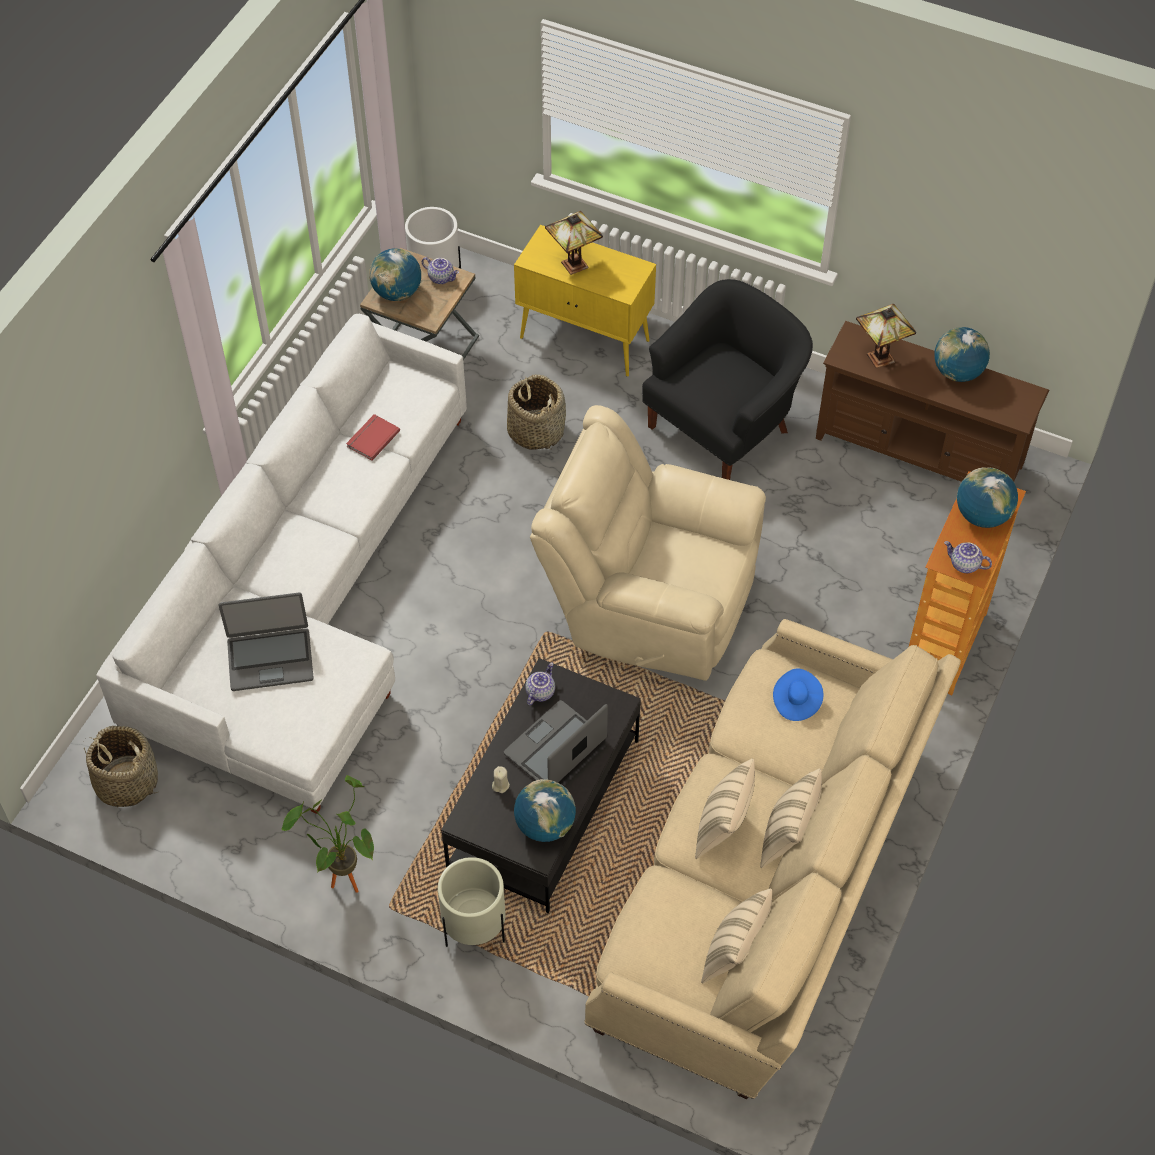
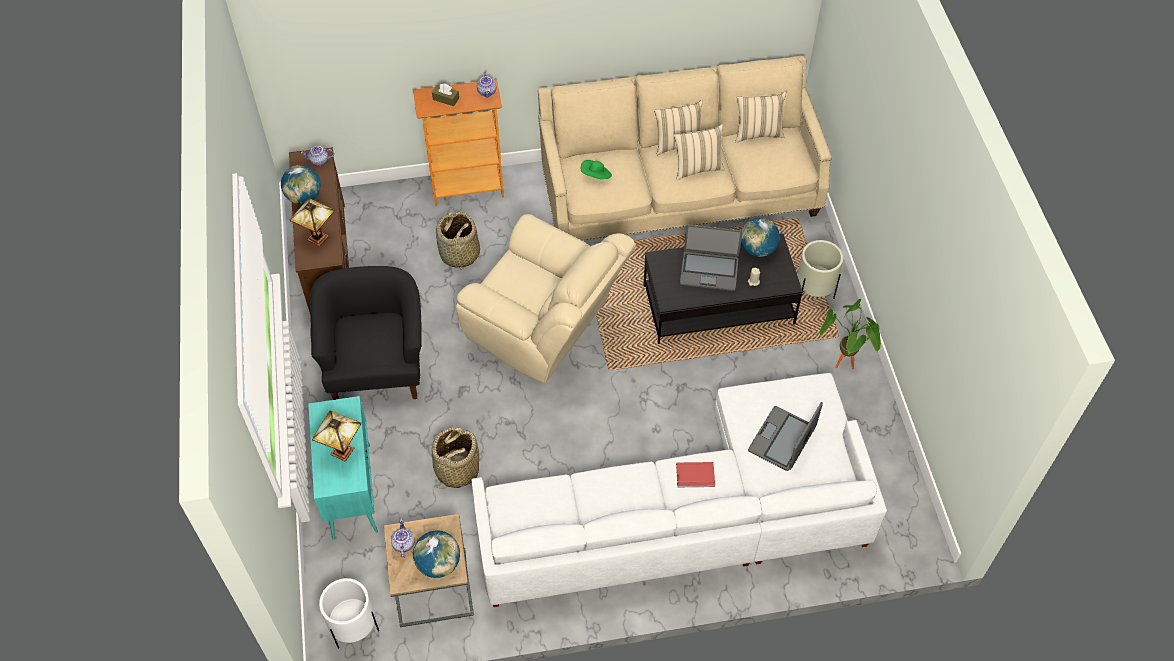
camera: 125 degrees left, 0 degrees up
(126, 782) = (894, 517): basket -> basket (459, 254)
(270, 659) = (782, 440): laptop -> laptop turned 105 degrees counterclockwise
(371, 438) = (574, 502): red book -> red book (695, 476)
(539, 692) = (682, 298): teapot -> teapot (319, 161)
(586, 340) = (351, 490): yellow cabinet -> turquoise cabinet
(649, 603) = (546, 331): beige armchair -> beige armchair turned 45 degrees counterclockwise
(724, 426) = (377, 367): black armchair -> black armchair turned 75 degrees clockwise
(796, 701) = (596, 176): blue hat -> green hat
(982, 515) = (446, 99): globe -> brown tissue box

